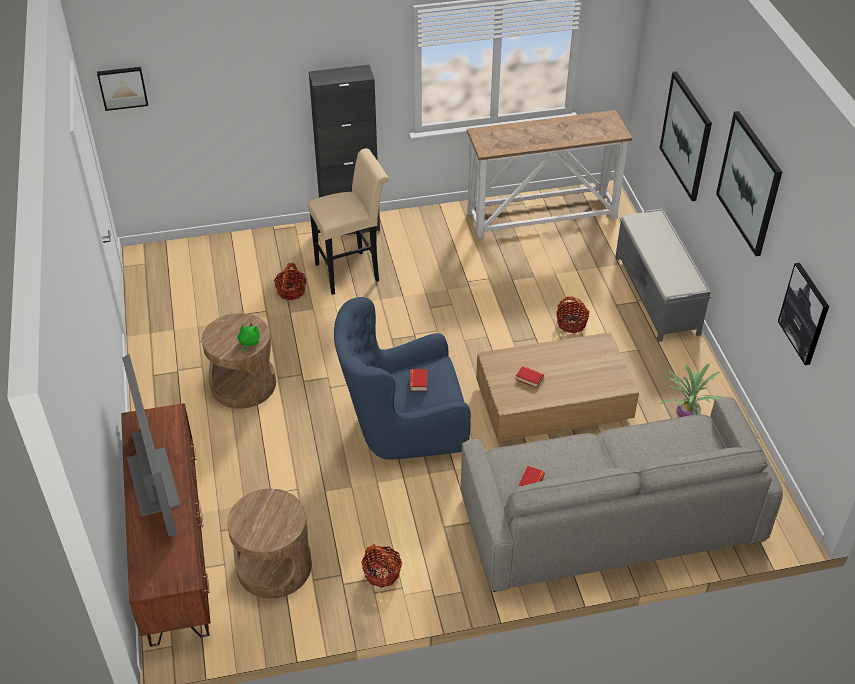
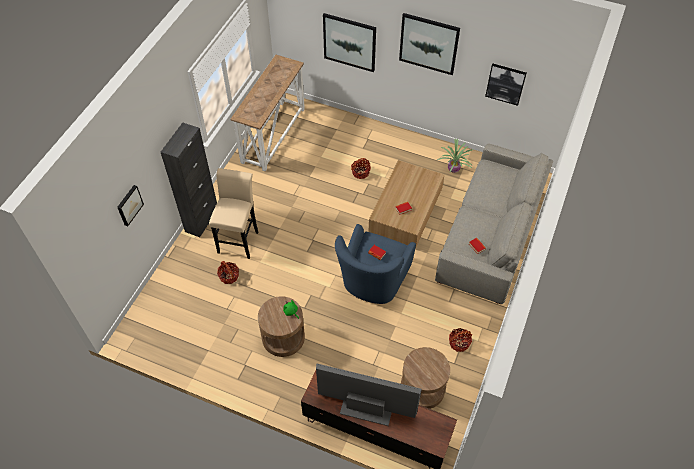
camera: 55 degrees left, 10 degrees up
(122, 87) = (81, 248): picture -> picture (129, 205)
(656, 295) = (370, 129): grey bench -> none

